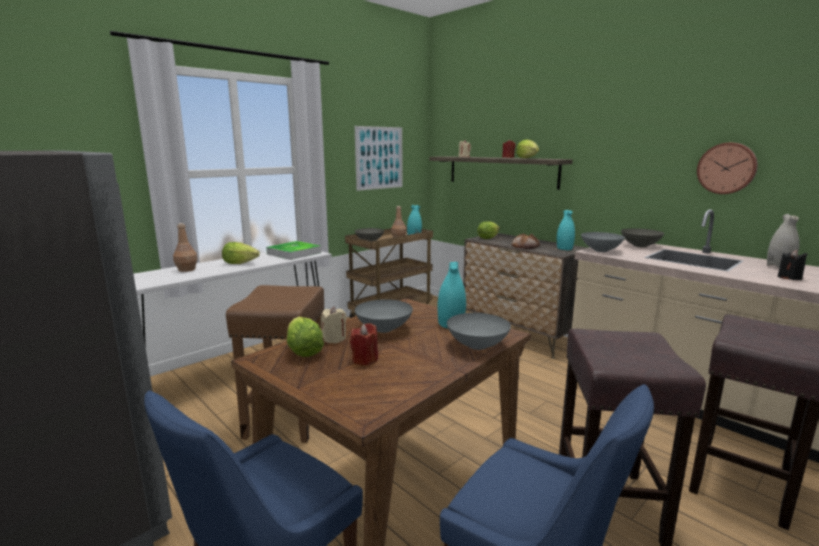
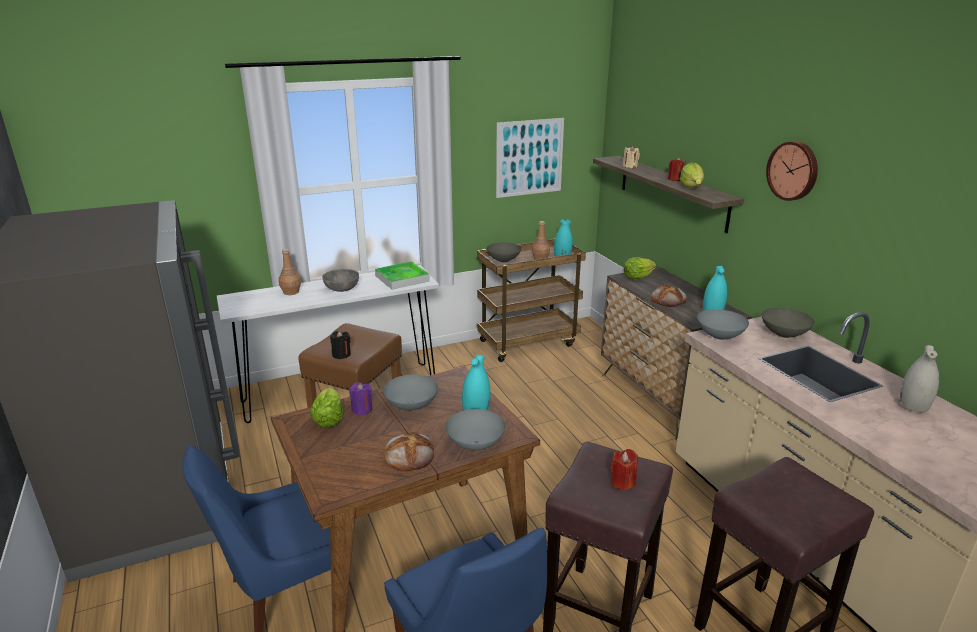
camera: 20 degrees right, 10 degrees up
(240, 263) = (342, 288): lettuce -> grey bowl
(334, 339) = (362, 409): beige candle -> purple candle
(365, 360) = (369, 439): red candle -> red candle (622, 482)
(421, 364) = (410, 455): none -> bread
(727, 168) = (900, 260): wall clock -> wall clock (793, 170)
(789, 278) = (892, 428): black candle -> black candle (341, 355)

